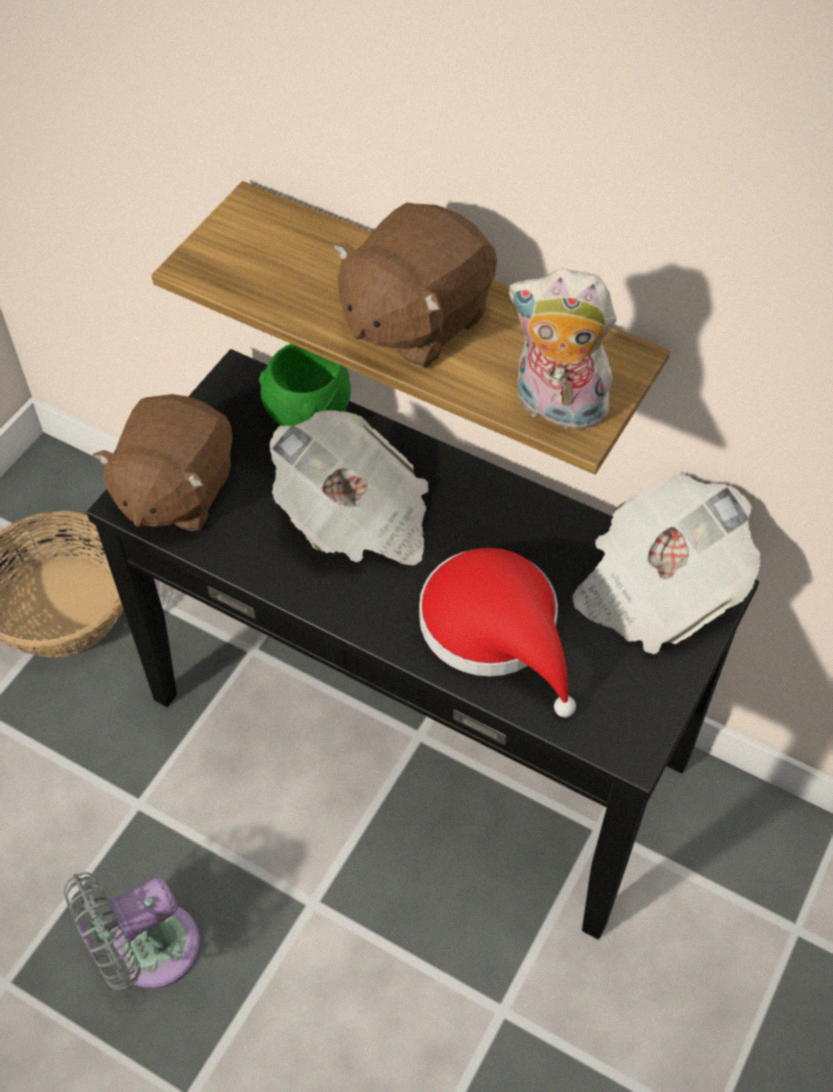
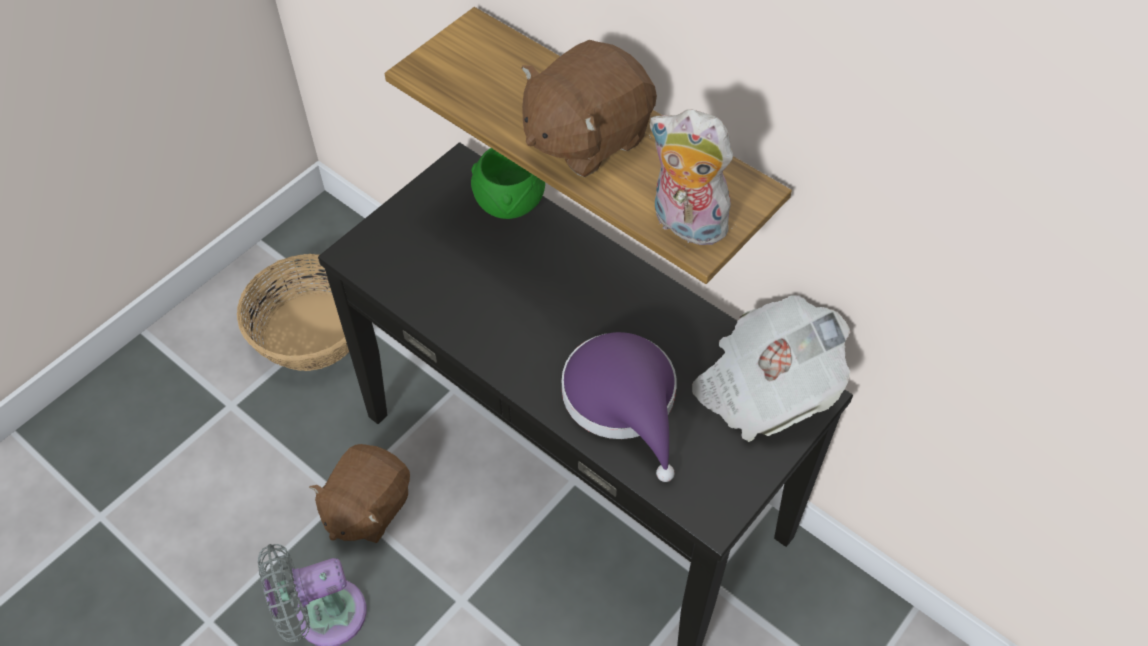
camera: 10 degrees right, 0 degrees up
(175, 491) = (390, 250): brown plush toy -> brown plush toy (367, 507)
(356, 518) = (530, 293): newspaper -> none
(496, 629) = (624, 401): red hat -> purple hat

